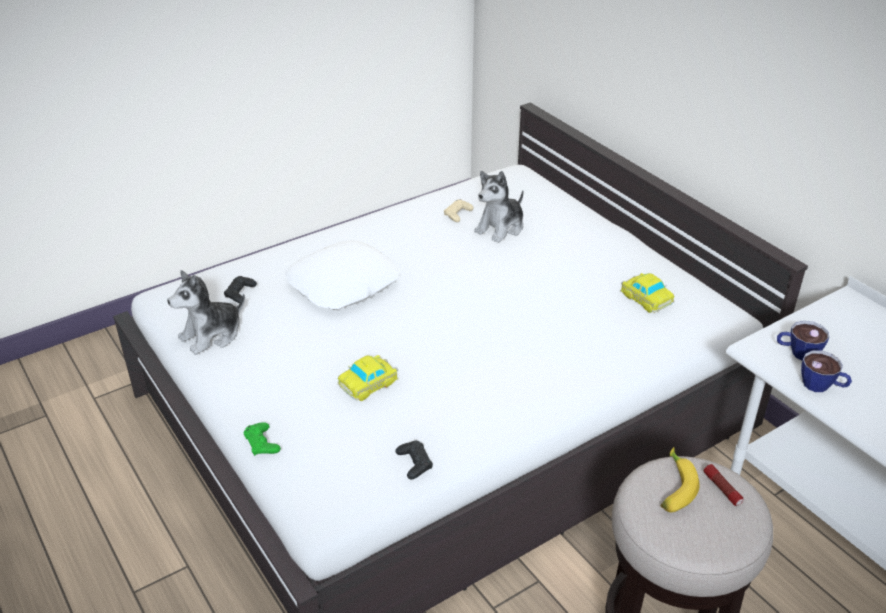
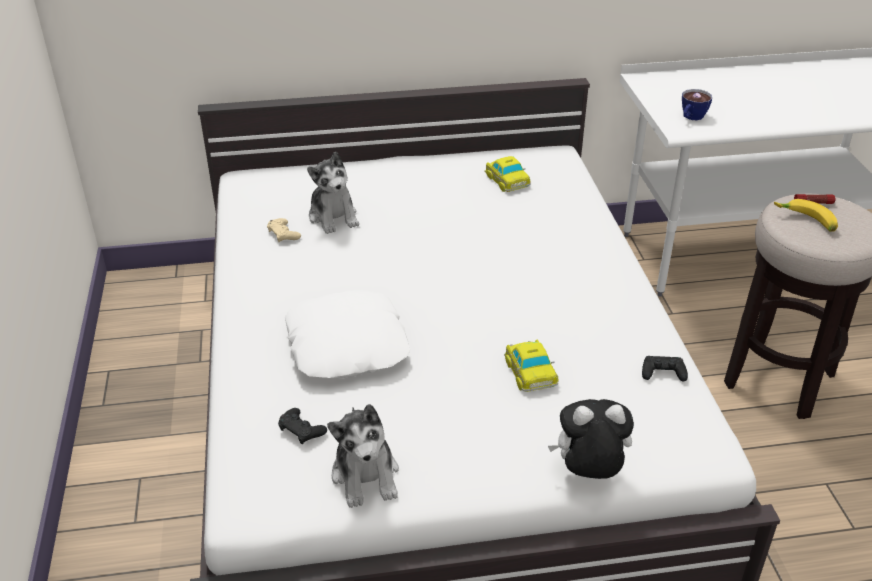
camera: 65 degrees left, 0 degrees up
(262, 443) = (588, 473): green game controller -> plush toy
(645, 297) = (506, 179): toy car -> toy car turned 75 degrees clockwise
(821, 386) = (733, 123): cup -> none

